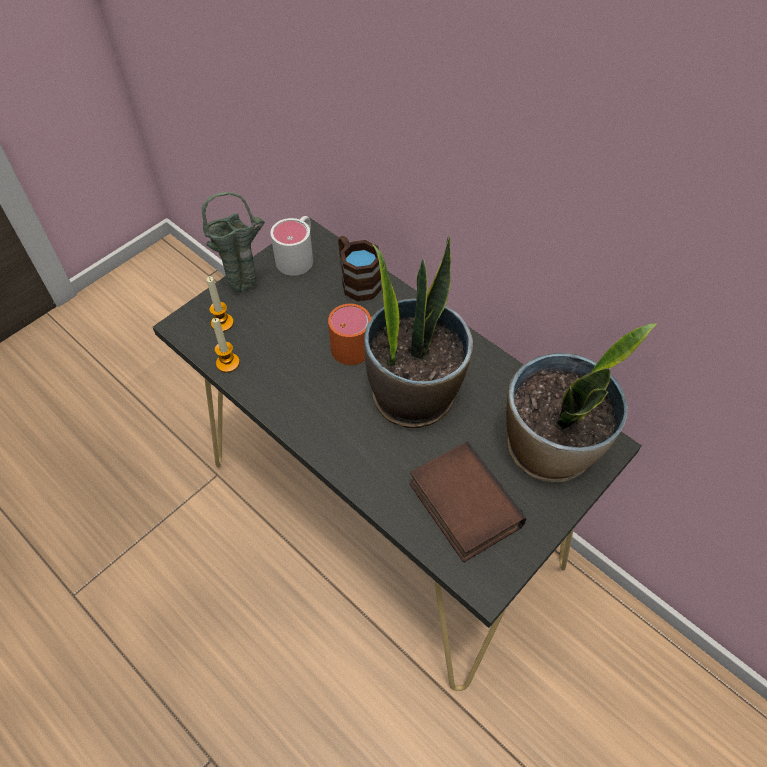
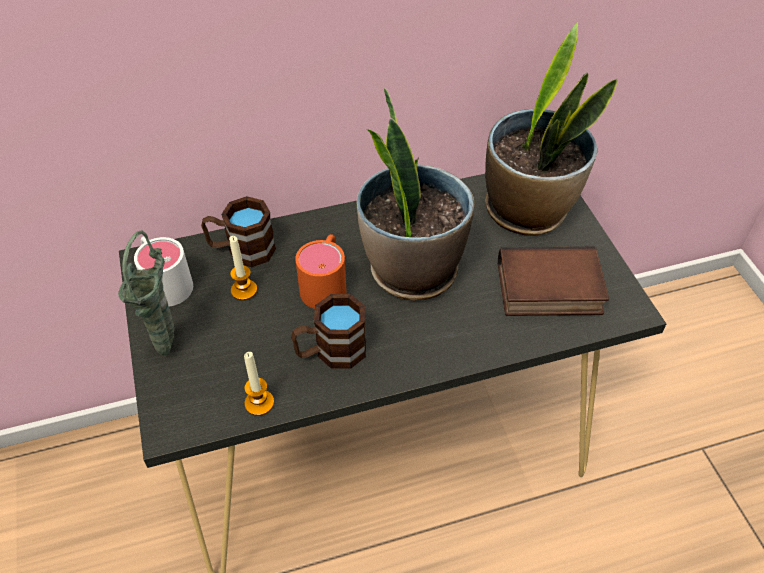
camera: 60 degrees left, 5 degrees down
(222, 323) = (199, 386): candle -> candle (244, 290)
(297, 382) = (331, 352): none -> brown mug

